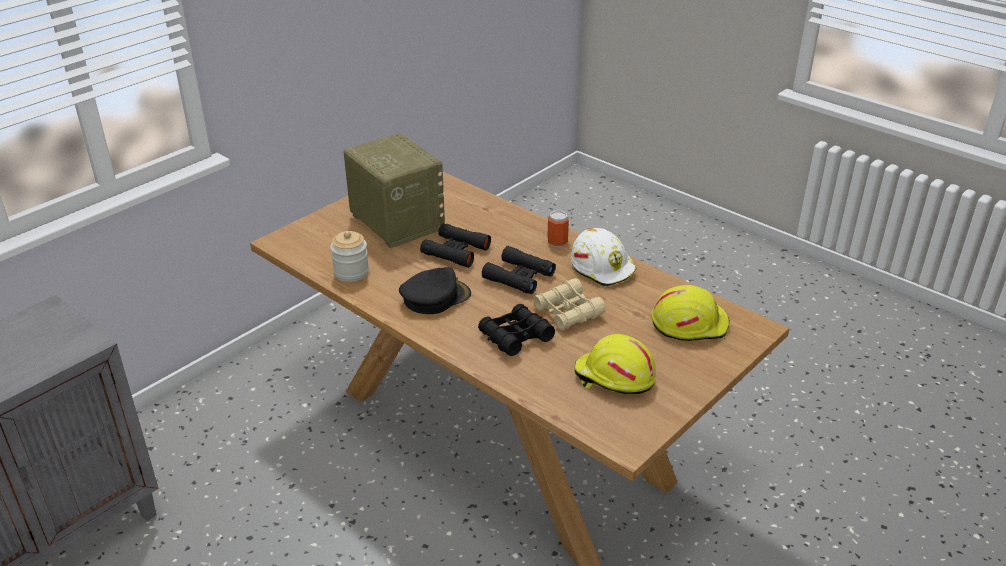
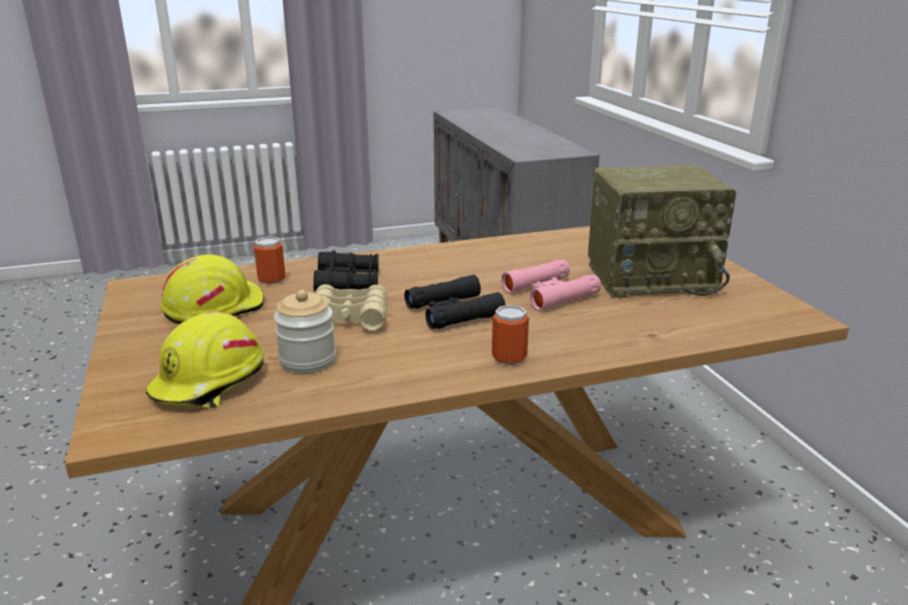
camera: 120 degrees right, 10 degrees down
(351, 272) = (555, 242): jar -> jar (307, 360)
(435, 297) = (466, 265): black cap -> none
(455, 251) = (550, 293): black binoculars -> pink binoculars
(545, 376) = (271, 279): none -> can
(603, 267) = (408, 369): white hard hat -> none

